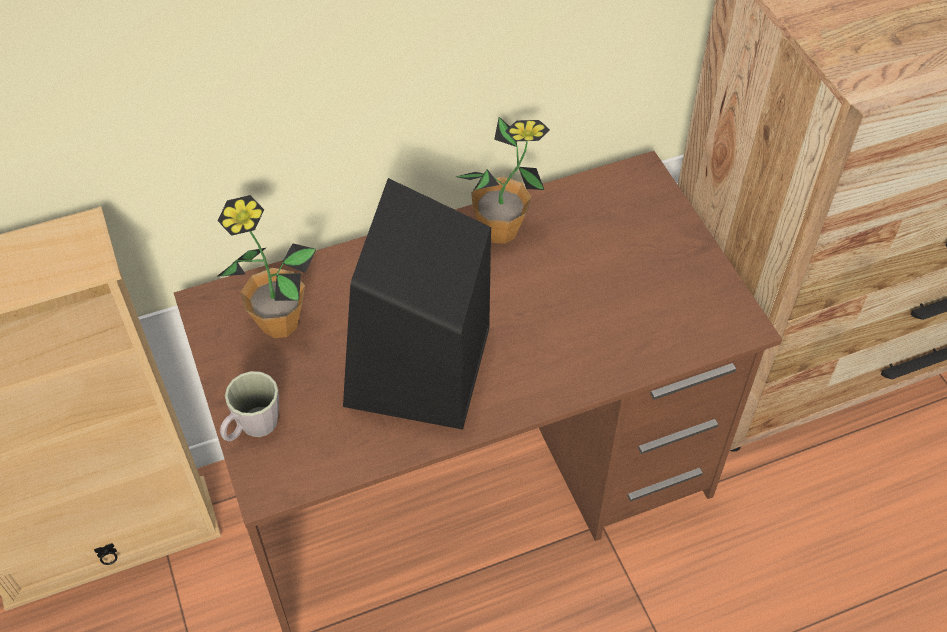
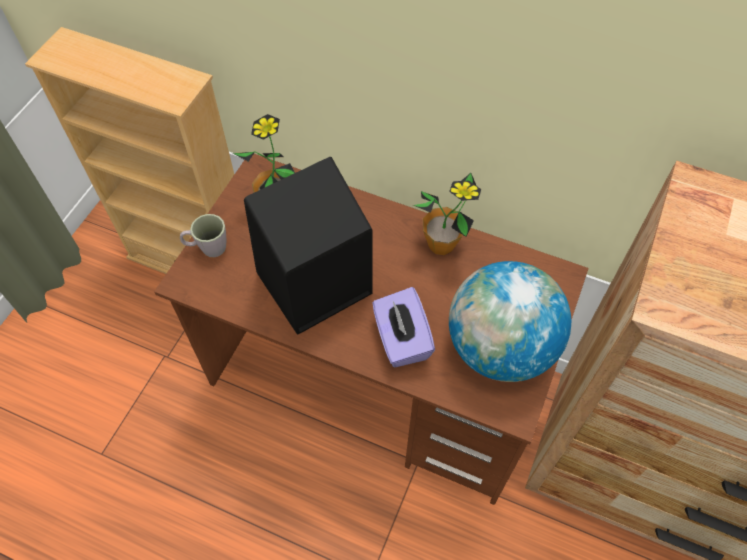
camera: 45 degrees right, 5 degrees up
(569, 348) = (401, 340): none -> purple tissue box
(663, 281) = (499, 348): none -> globe

